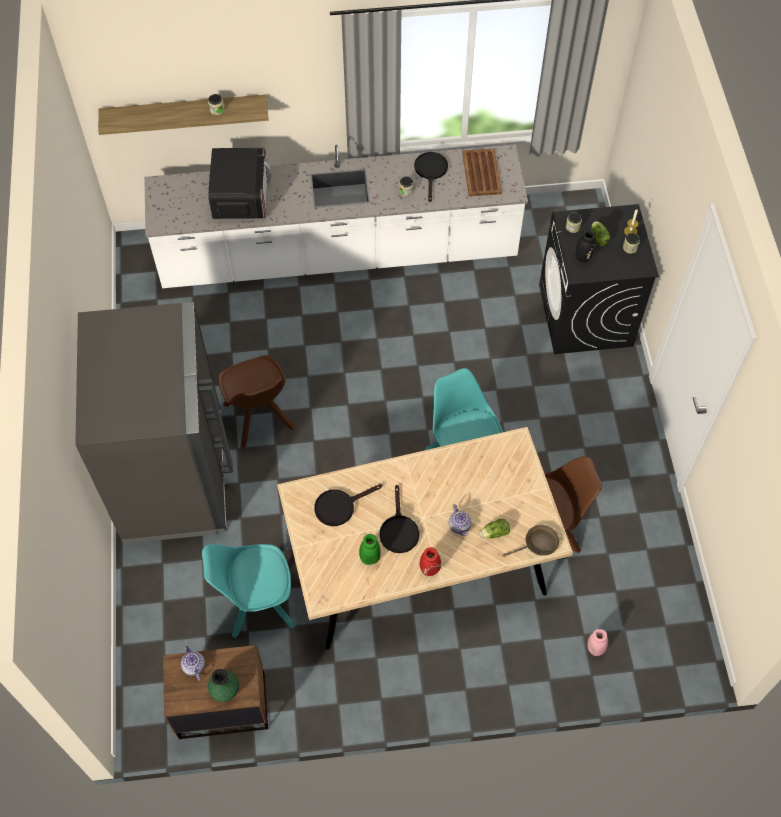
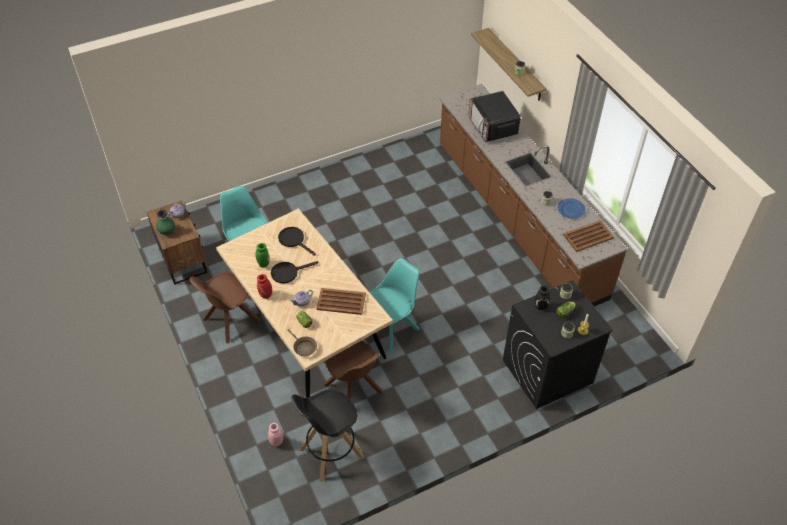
camera: 70 degrees right, 10 degrees down
(174, 477) = (318, 194): grey fridge -> none
(241, 196) = (492, 127): microwave -> microwave turned 90 degrees clockwise
(259, 418) = (375, 218): brown chair -> brown chair (230, 321)
(339, 255) = (517, 219): white counter -> brown counter
(431, 172) = (571, 210): black frying pan -> blue plate
(476, 477) = (341, 302): none -> brown tray
(630, 587) = (330, 453): none -> black stool

